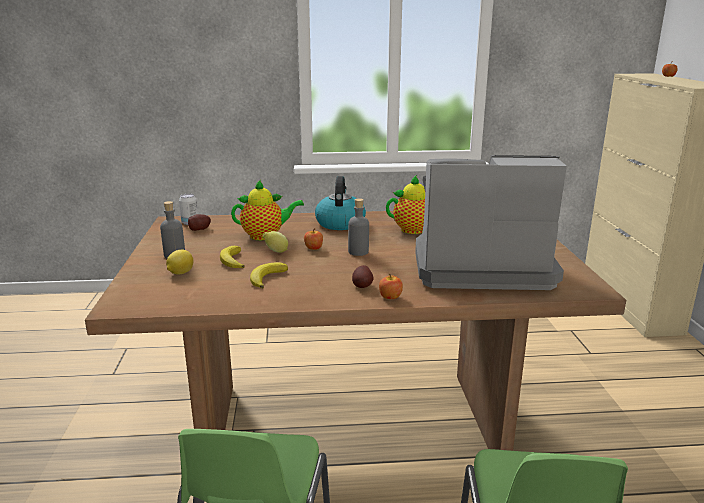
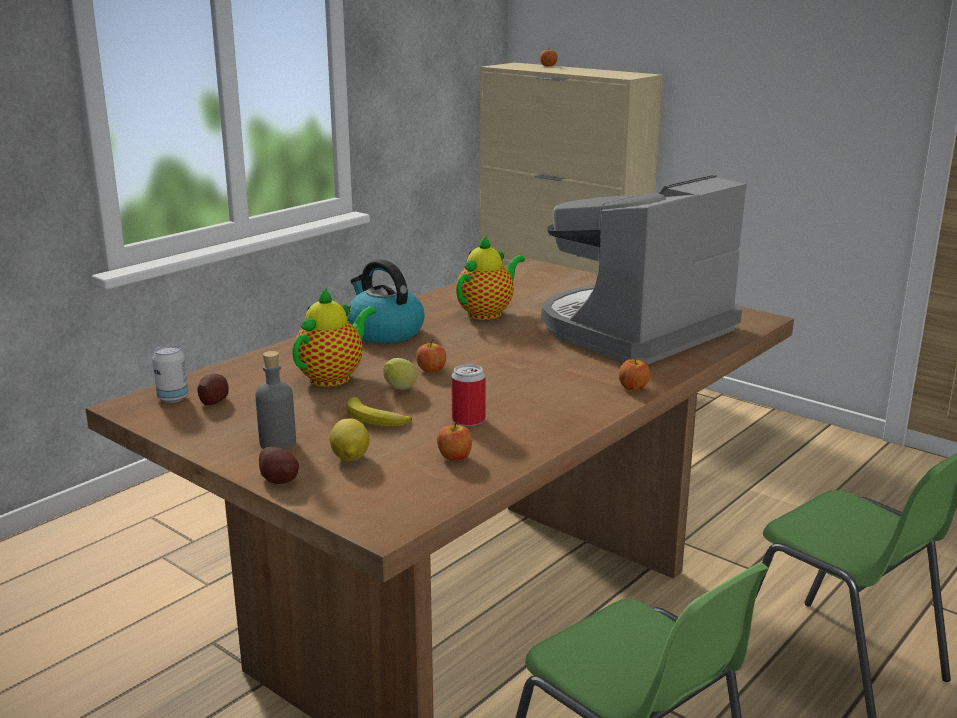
camera: 45 degrees left, 0 degrees up
(216, 292) = (454, 457): none -> apple
(266, 278) = (468, 420): banana -> can
(358, 252) = (490, 356): grey bottle -> none
(362, 286) = (583, 388): potato -> potato (279, 479)

